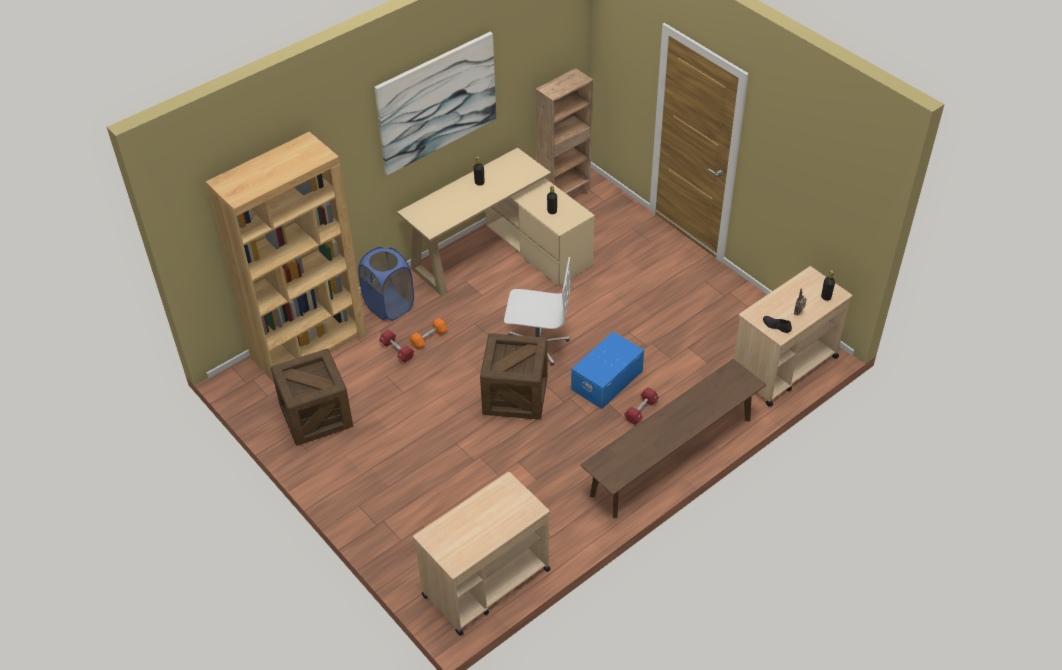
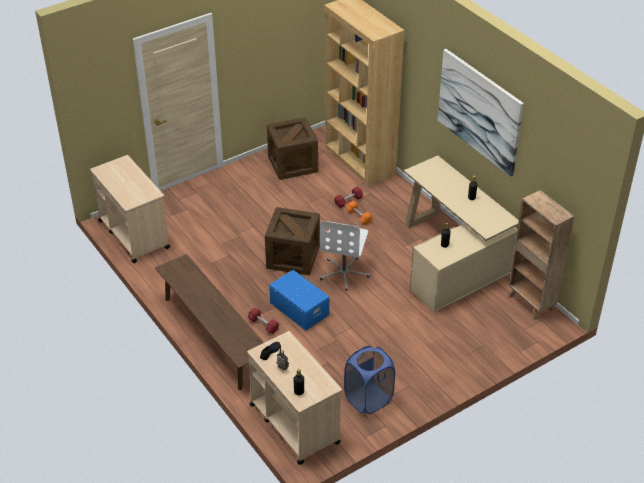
camera: 95 degrees right, 5 degrees down
(389, 306) = (396, 198): blue laundry basket -> blue laundry basket (368, 399)

